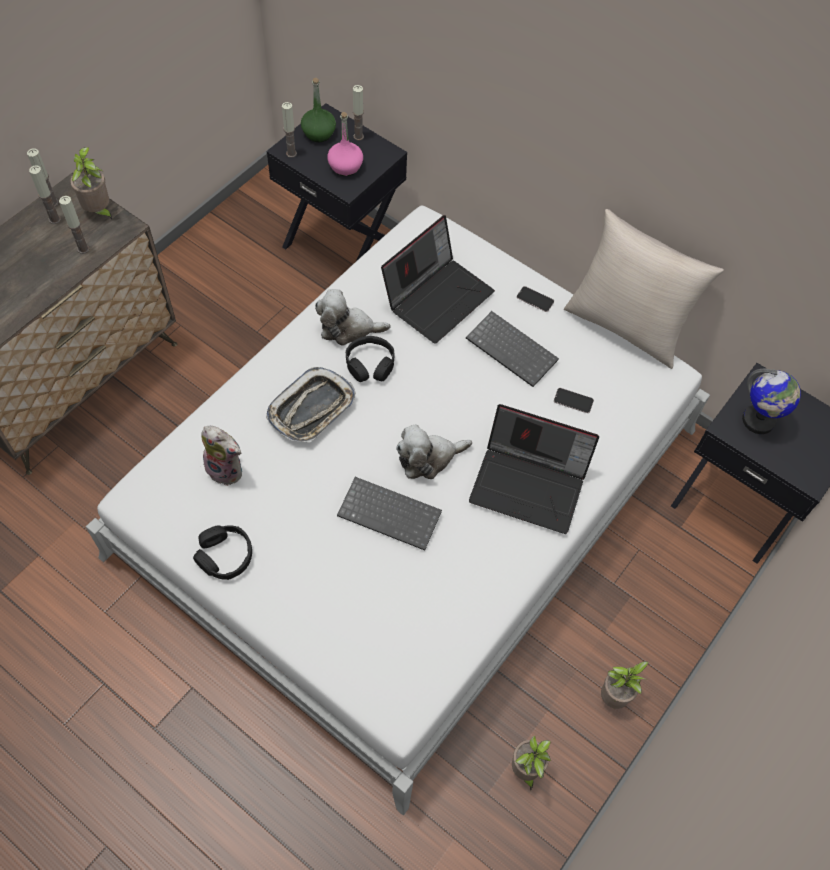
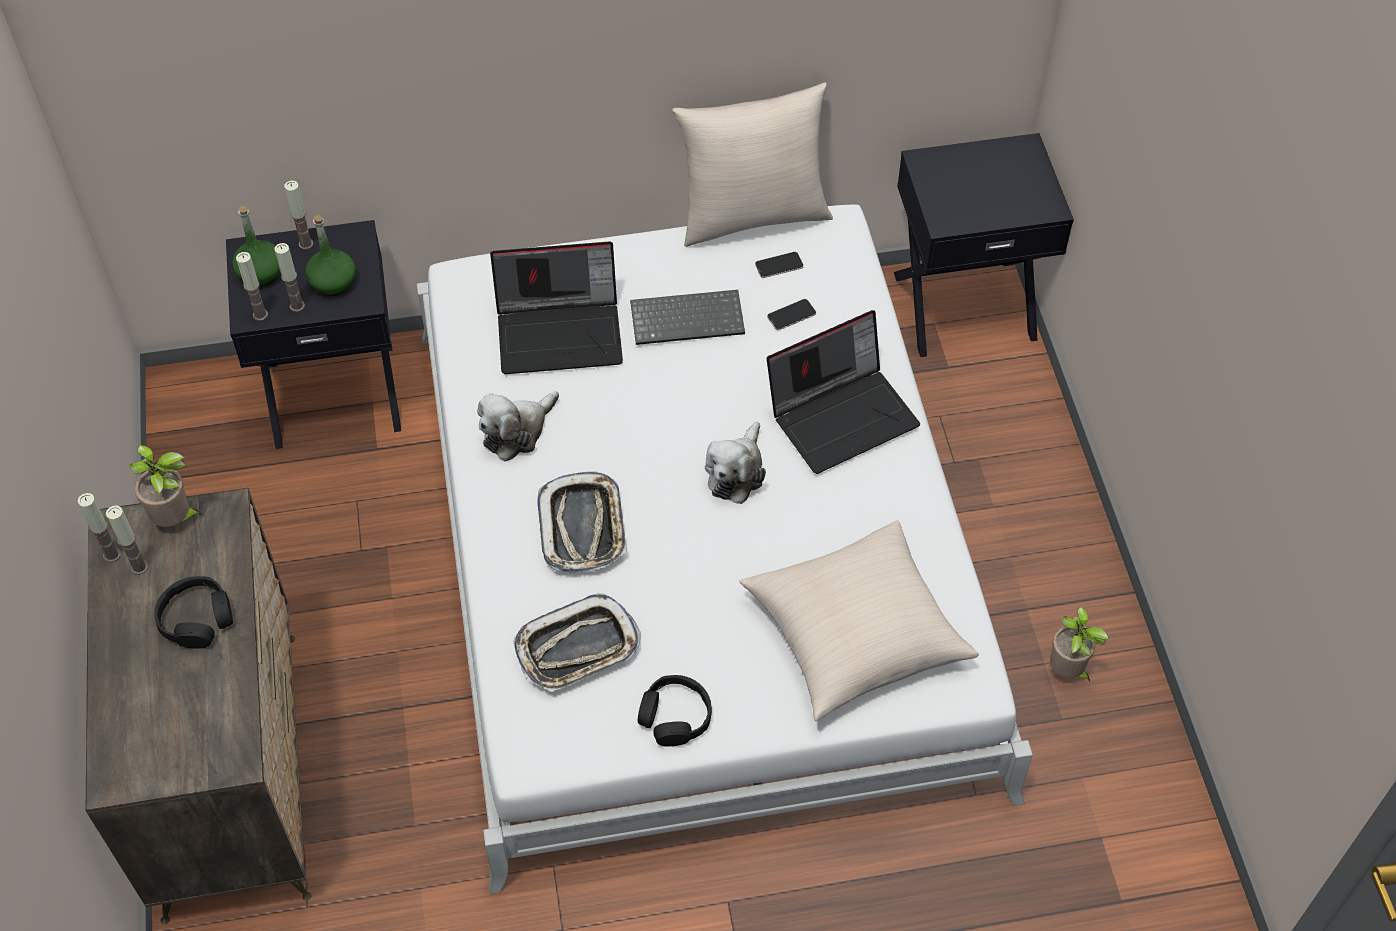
camera: 45 degrees left, 5 degrees down
(83, 249) = (213, 566): candle -> candle (297, 306)
(227, 469) = (577, 648): plush toy -> tray
(345, 167) = (333, 282): pink bottle -> green bottle
(370, 364) = (581, 442): black headphones -> black headphones (197, 619)
(373, 614) = (855, 634): none -> beige pillow
(391, 513) = (766, 544): keyboard -> none
(438, 297) = (561, 332): laptop -> laptop turned 90 degrees clockwise
(535, 299) = (649, 259): phone -> phone (779, 265)
(614, 696) = (1061, 547): potted plant -> none
(758, 420) = (959, 196): globe -> none

